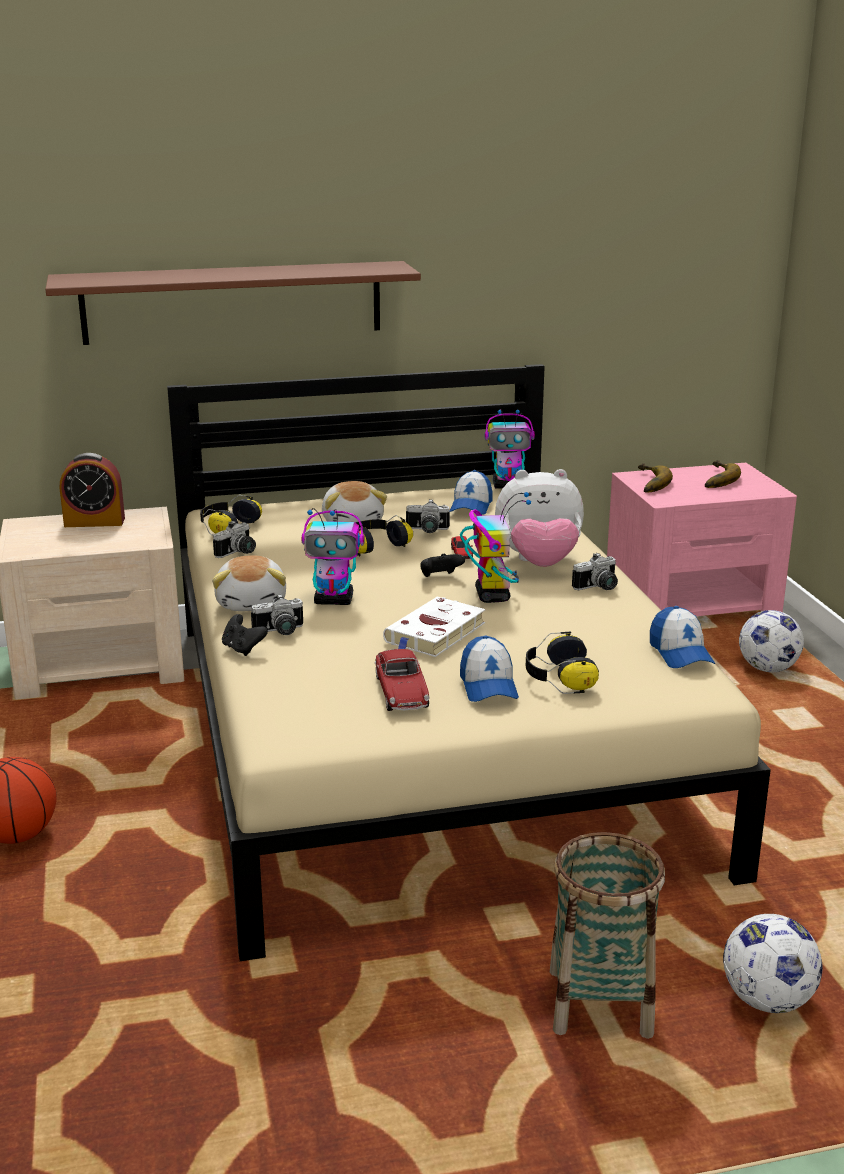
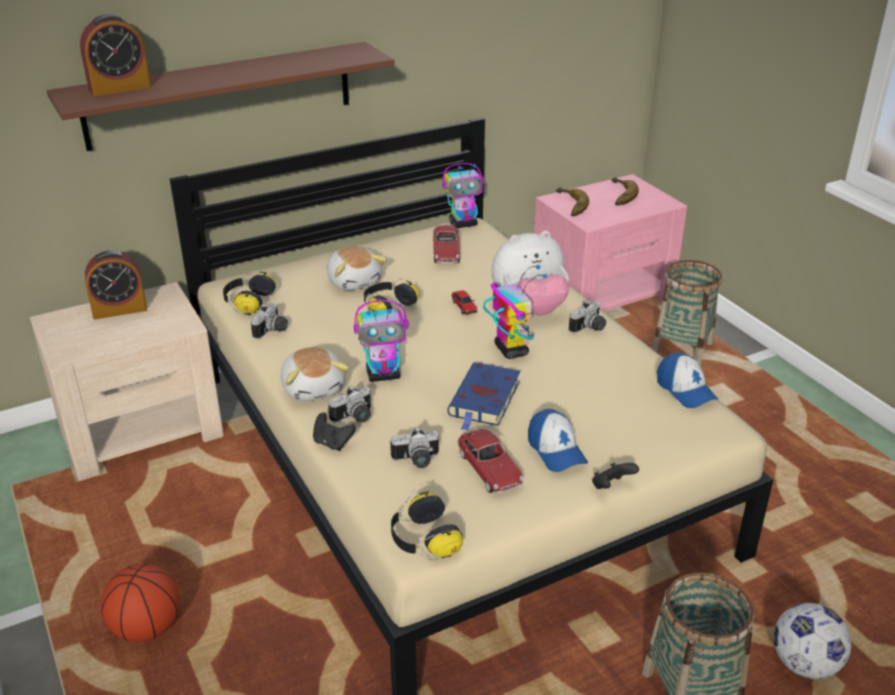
camera: 15 degrees left, 10 degrees up
(118, 276) = (120, 88): none -> alarm clock
(427, 530) = (423, 284): camera -> camera (416, 461)
(434, 634) = (484, 400): white book -> blue book
(440, 577) = (459, 336): black game controller -> black game controller (611, 487)
(471, 506) = (446, 252): cap -> toy car
(558, 678) = (606, 433): headphones -> headphones (423, 540)
(767, 668) = (682, 349): football -> basket

